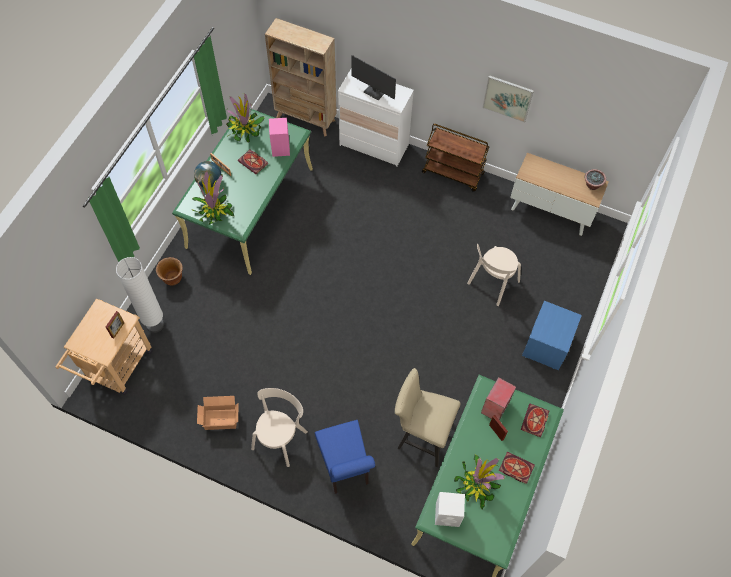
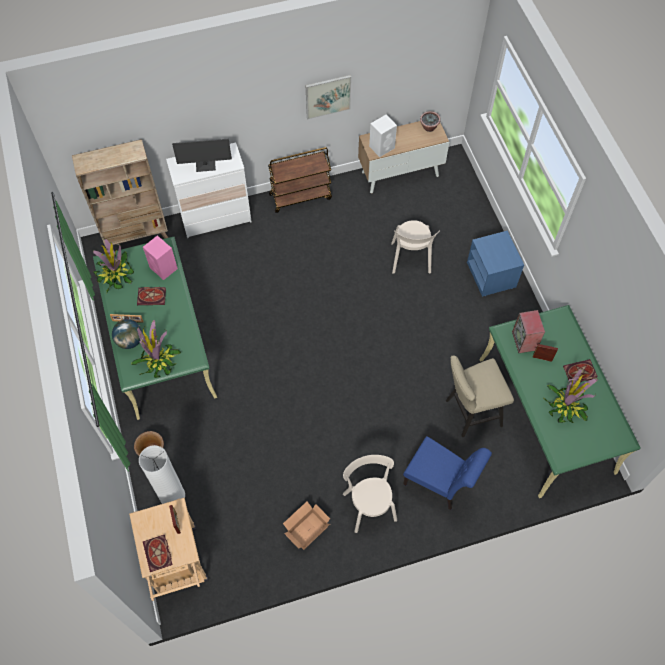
camera: 40 degrees left, 0 degrees up
(448, 515) = (568, 445): white speaker -> white speaker (382, 147)
(535, 421) = (560, 329): book -> book (158, 554)

